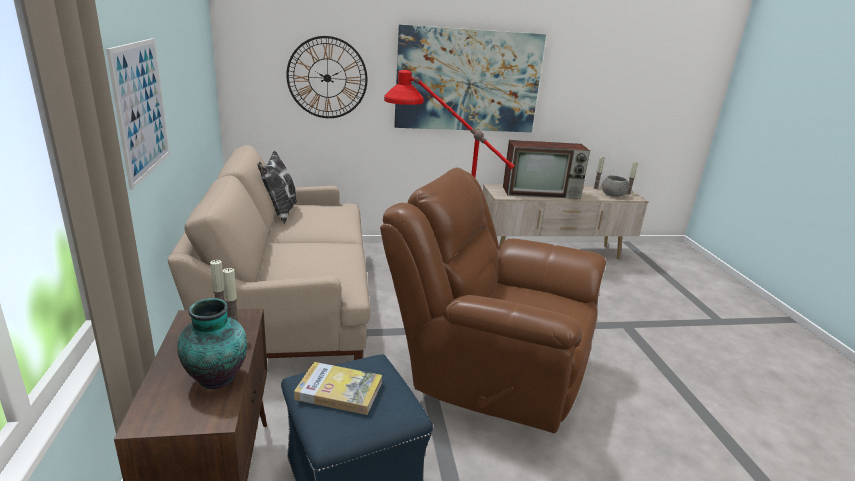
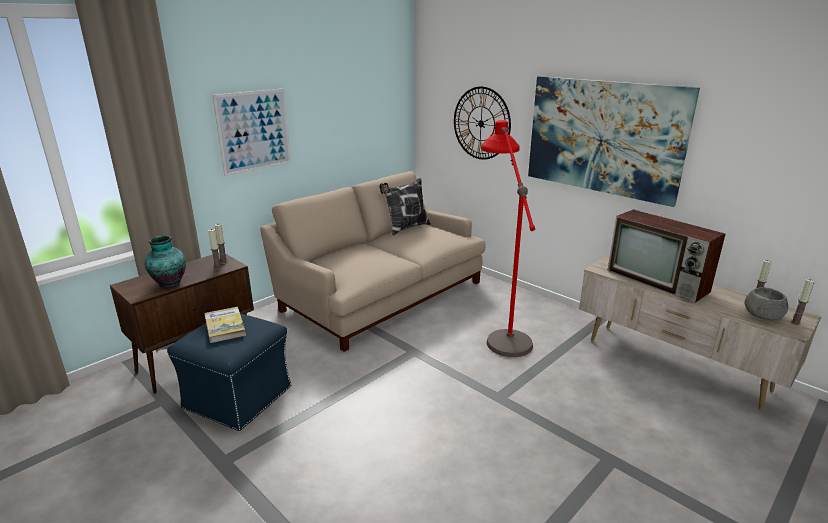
camera: 55 degrees right, 0 degrees up
(488, 369) = (410, 403): brown armchair -> none

